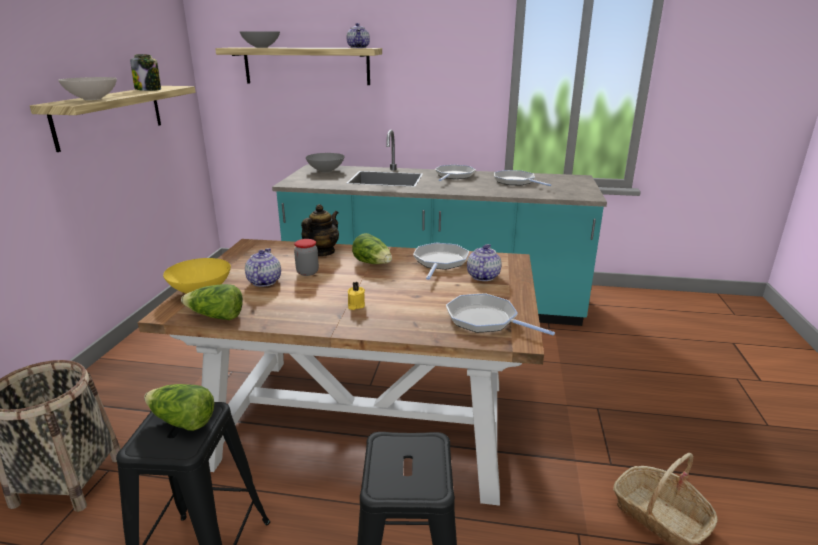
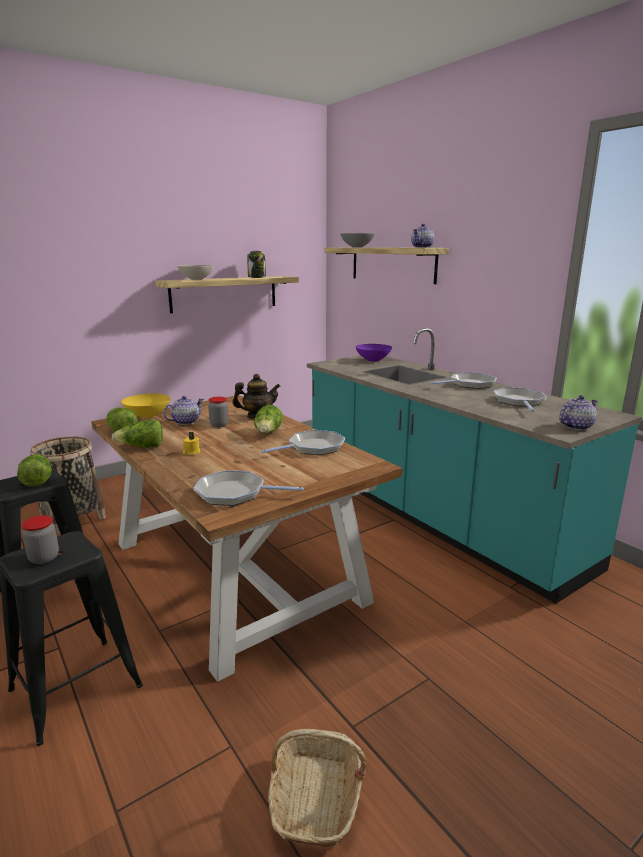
camera: 45 degrees right, 5 degrees down
(292, 321) = (142, 447): none -> lettuce
(326, 171) = (373, 360): grey bowl -> purple bowl
(409, 471) = (44, 558): none -> jar
(482, 276) = (315, 468): teapot -> teapot (575, 426)
(485, 320) = (235, 493): frying pan -> frying pan turned 75 degrees counterclockwise

